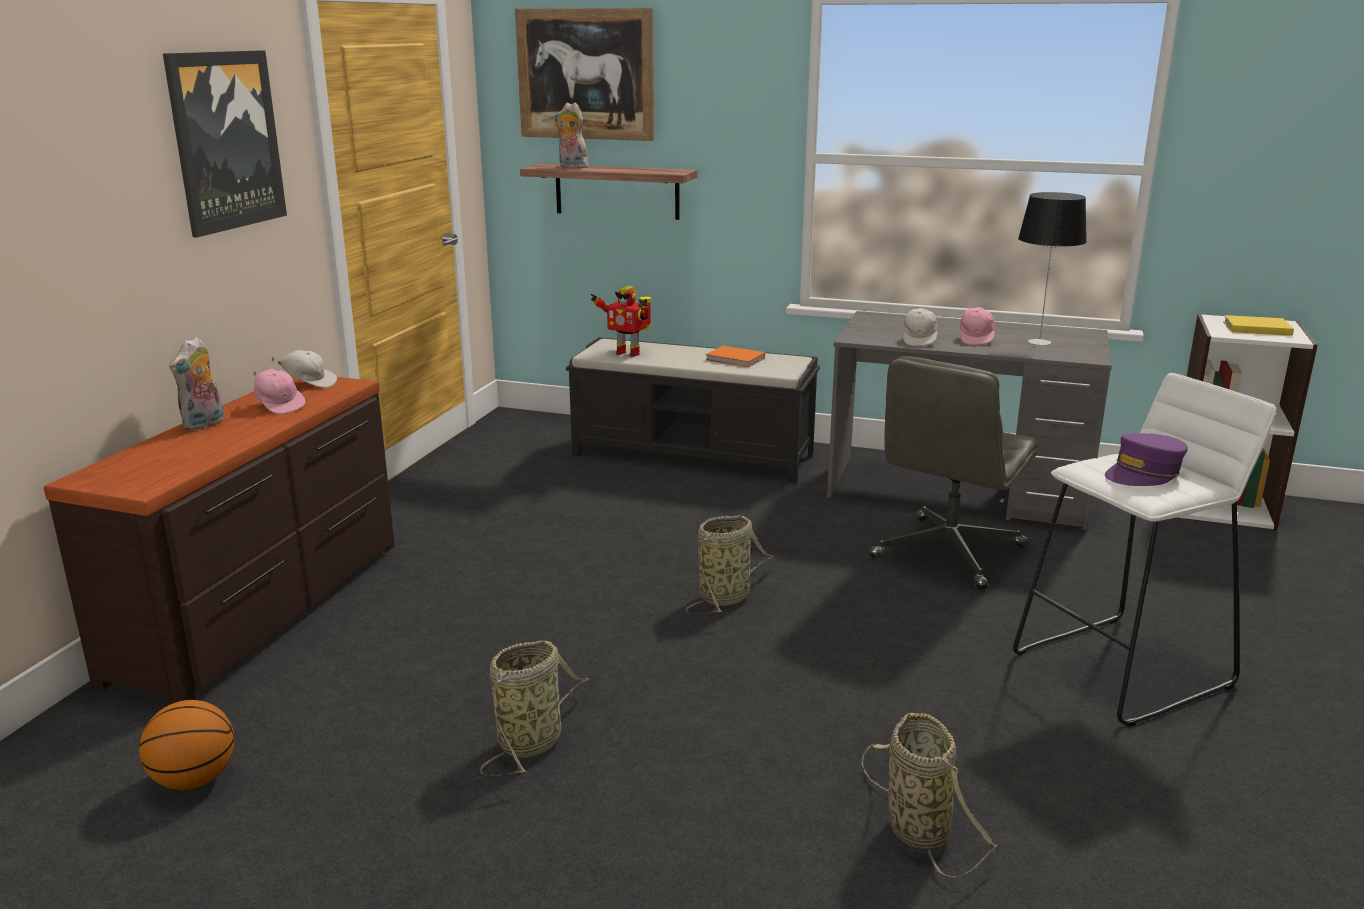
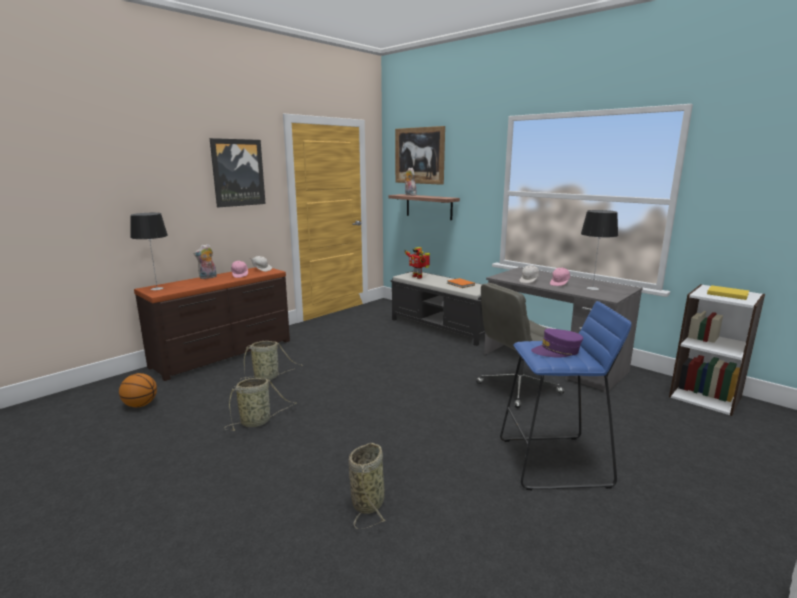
camera: 25 degrees right, 5 degrees down
(114, 475) = (156, 288): none -> table lamp
(727, 596) = (394, 385): basket -> basket (268, 377)
(1123, 669) = (554, 462): white stool -> blue stool

